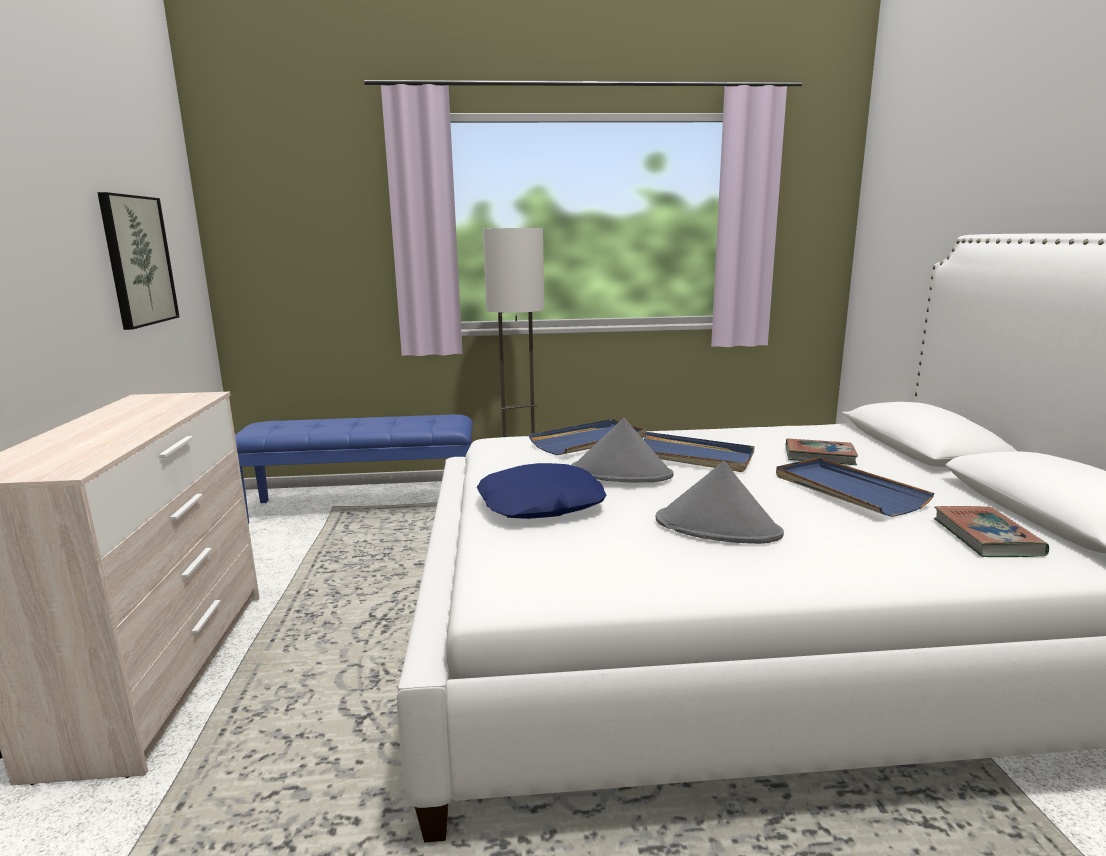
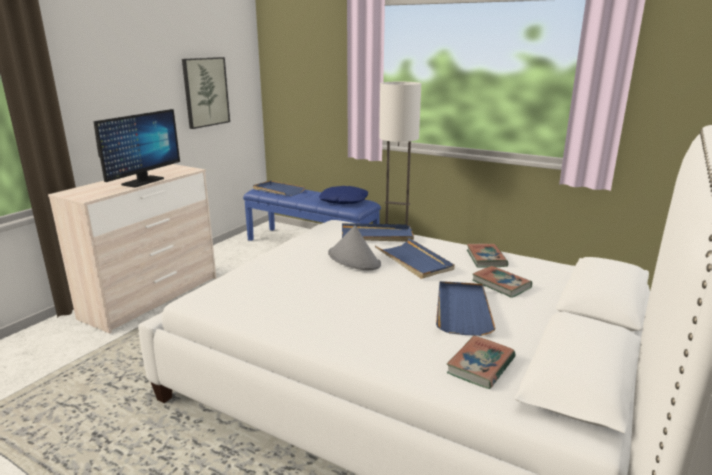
camera: 35 degrees right, 5 degrees up
(141, 425) = (143, 182): none -> monitor
(290, 427) = (278, 190): none -> blue tray
(541, 504) = (286, 264): blue pillow -> blue pillow (343, 200)
(718, 527) = (341, 304): grey hat -> none
(750, 436) = (486, 258): none -> book

